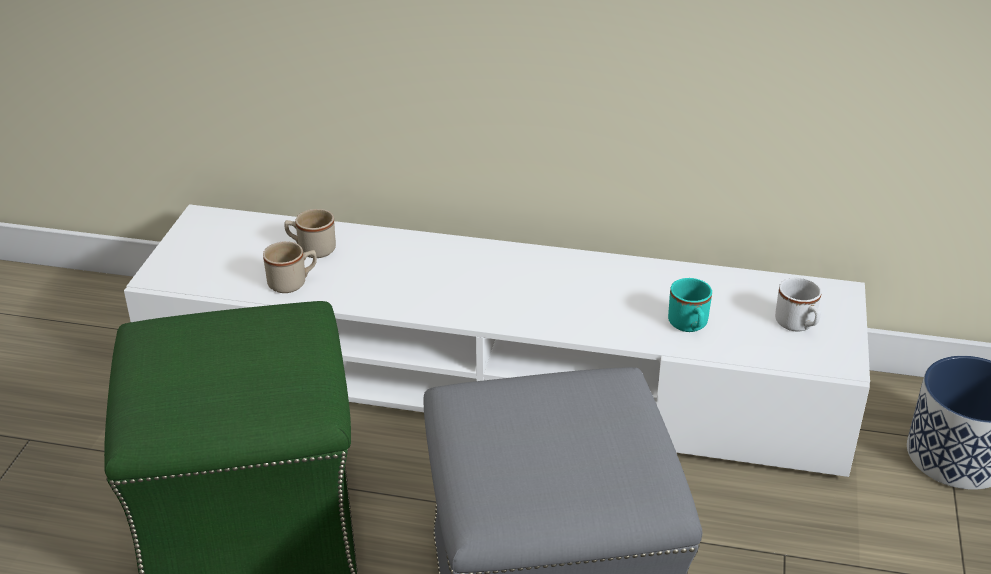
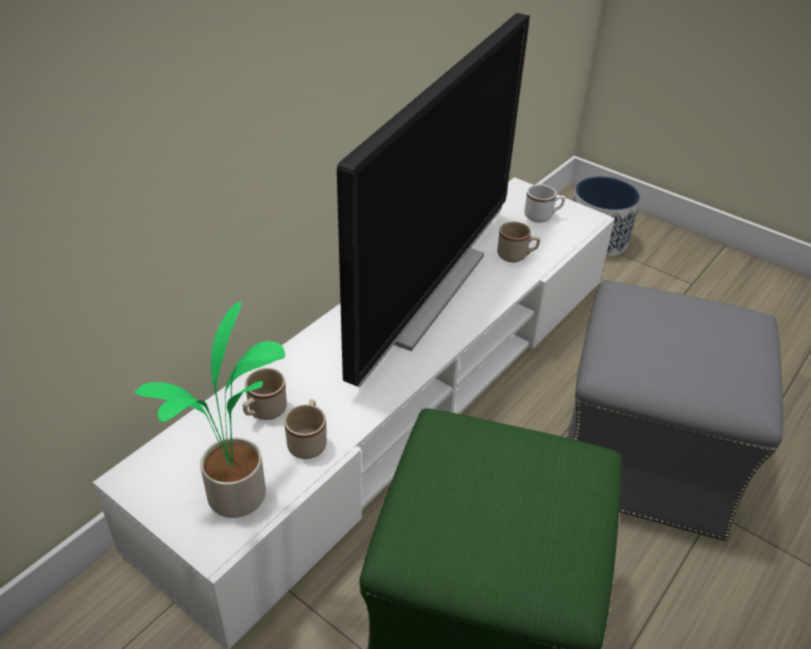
camera: 65 degrees left, 5 degrees up
(208, 271) = (238, 499): none -> potted plant
(558, 283) = (426, 292): none -> television
(689, 326) = (516, 256): turquoise mug -> beige mug

